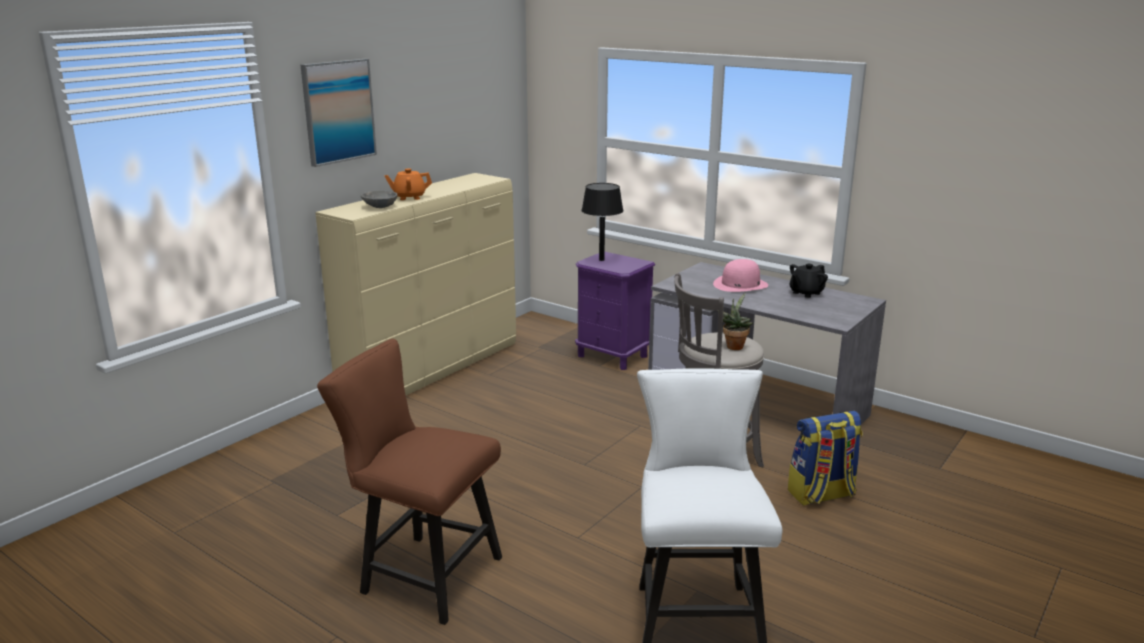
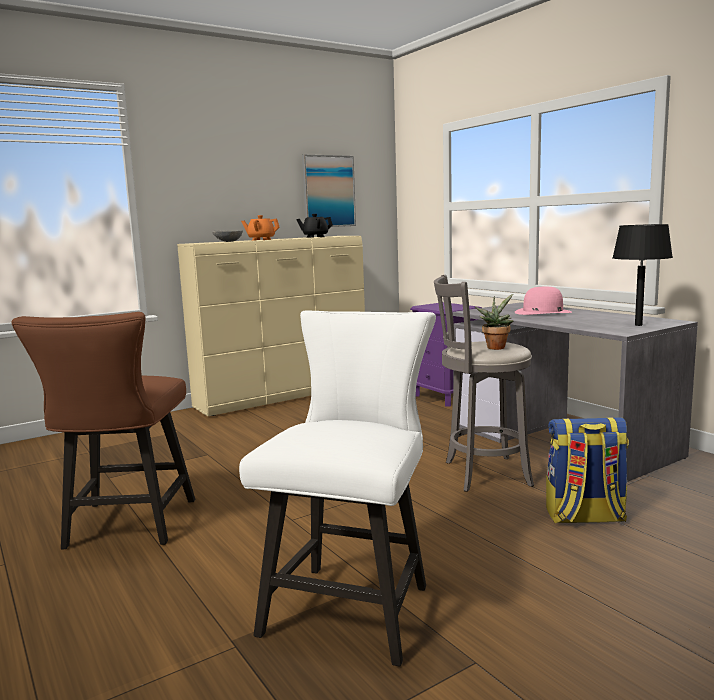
camera: 20 degrees right, 10 degrees down
(338, 111) = (203, 165): picture -> picture (328, 191)
(422, 574) = (126, 528): brown chair -> brown chair turned 135 degrees counterclockwise
(601, 260) = (435, 305): black table lamp -> black table lamp (638, 325)
(806, 293) = (607, 317): black teapot -> black teapot (315, 237)

